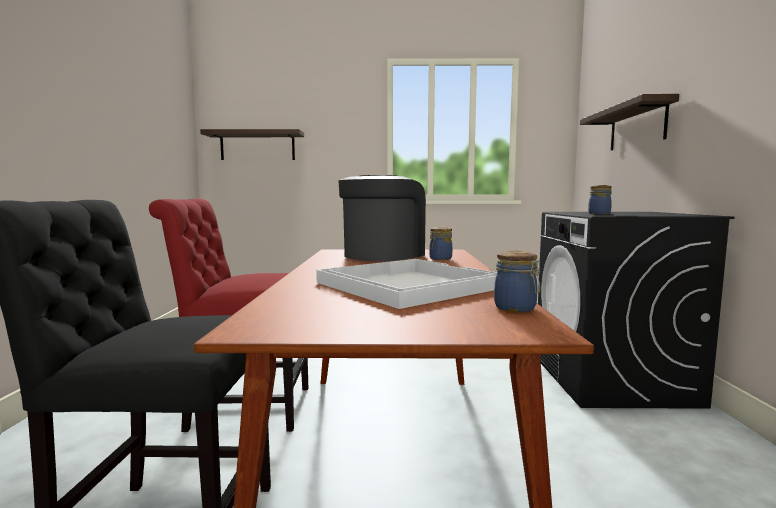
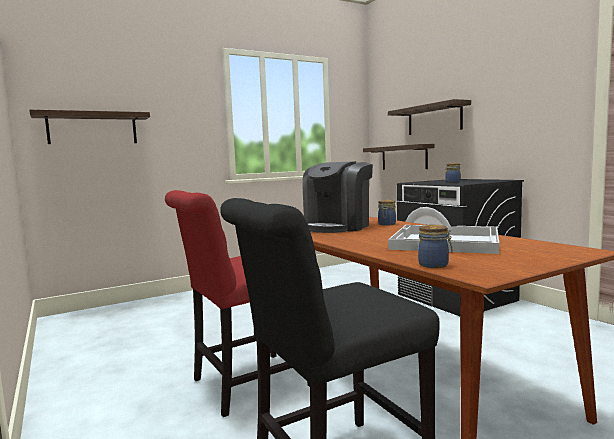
camera: 30 degrees left, 0 degrees up
(383, 255) = (338, 227): coffee machine -> coffee machine turned 150 degrees counterclockwise
(516, 308) = (543, 244): jar -> jar (435, 265)
(604, 181) = (404, 157): none -> shelf

